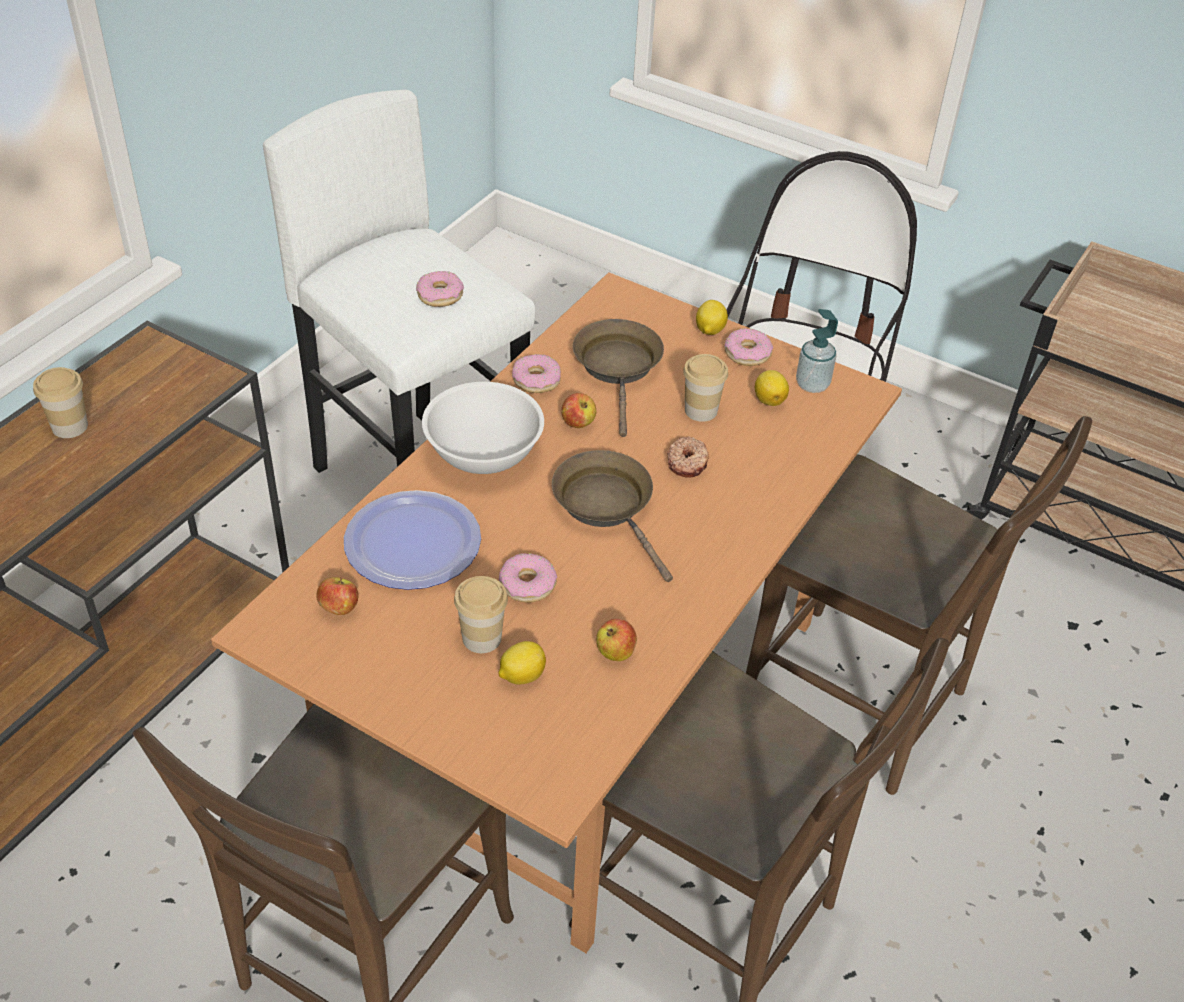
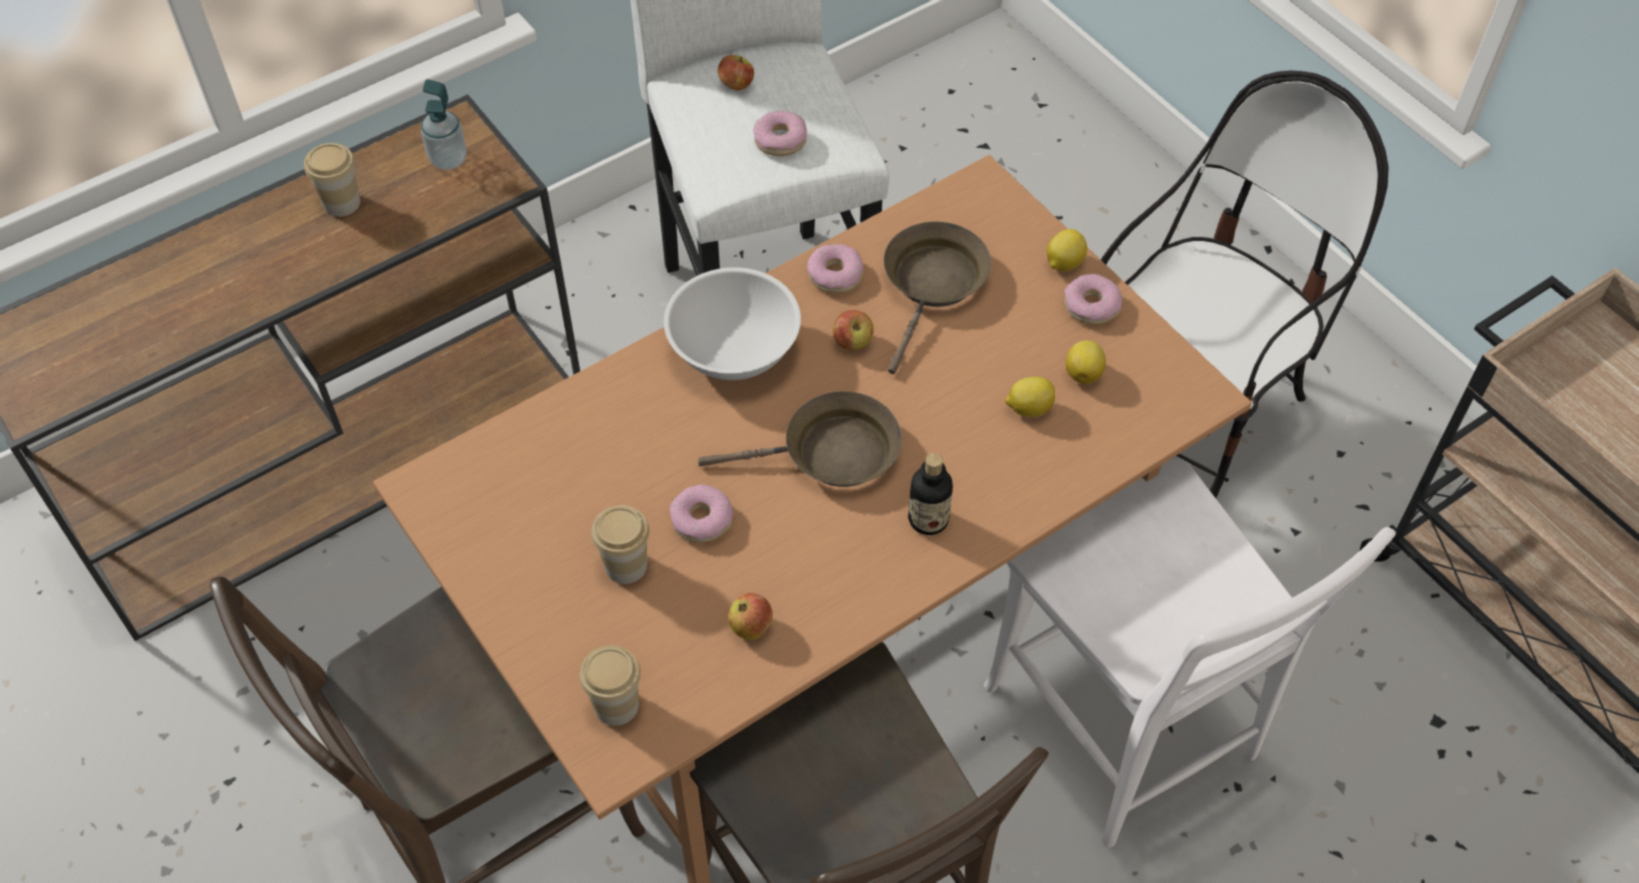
camera: 25 degrees right, 10 degrees up
(339, 608) = (504, 487): apple -> apple (736, 85)
(412, 542) = (610, 434): plate -> none
(521, 676) = (643, 621): lemon -> lemon (1028, 408)
(607, 506) = (831, 454): brown frying pan -> brown frying pan turned 90 degrees clockwise
(687, 463) = (947, 426): donut -> none
(701, 410) = (997, 364): cup -> cup (616, 705)
(712, 532) = (928, 519): none -> bottle
(812, 385) = (1145, 368): soap dispenser -> soap dispenser (448, 159)
(863, 705) = (1129, 733): brown chair -> white chair

